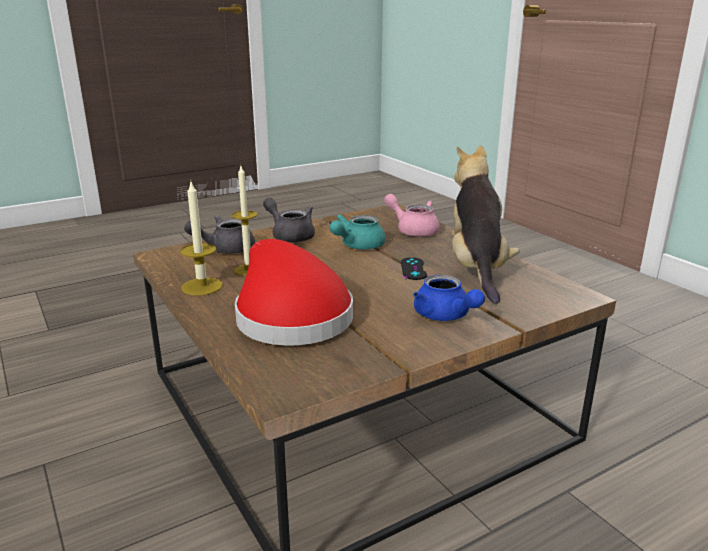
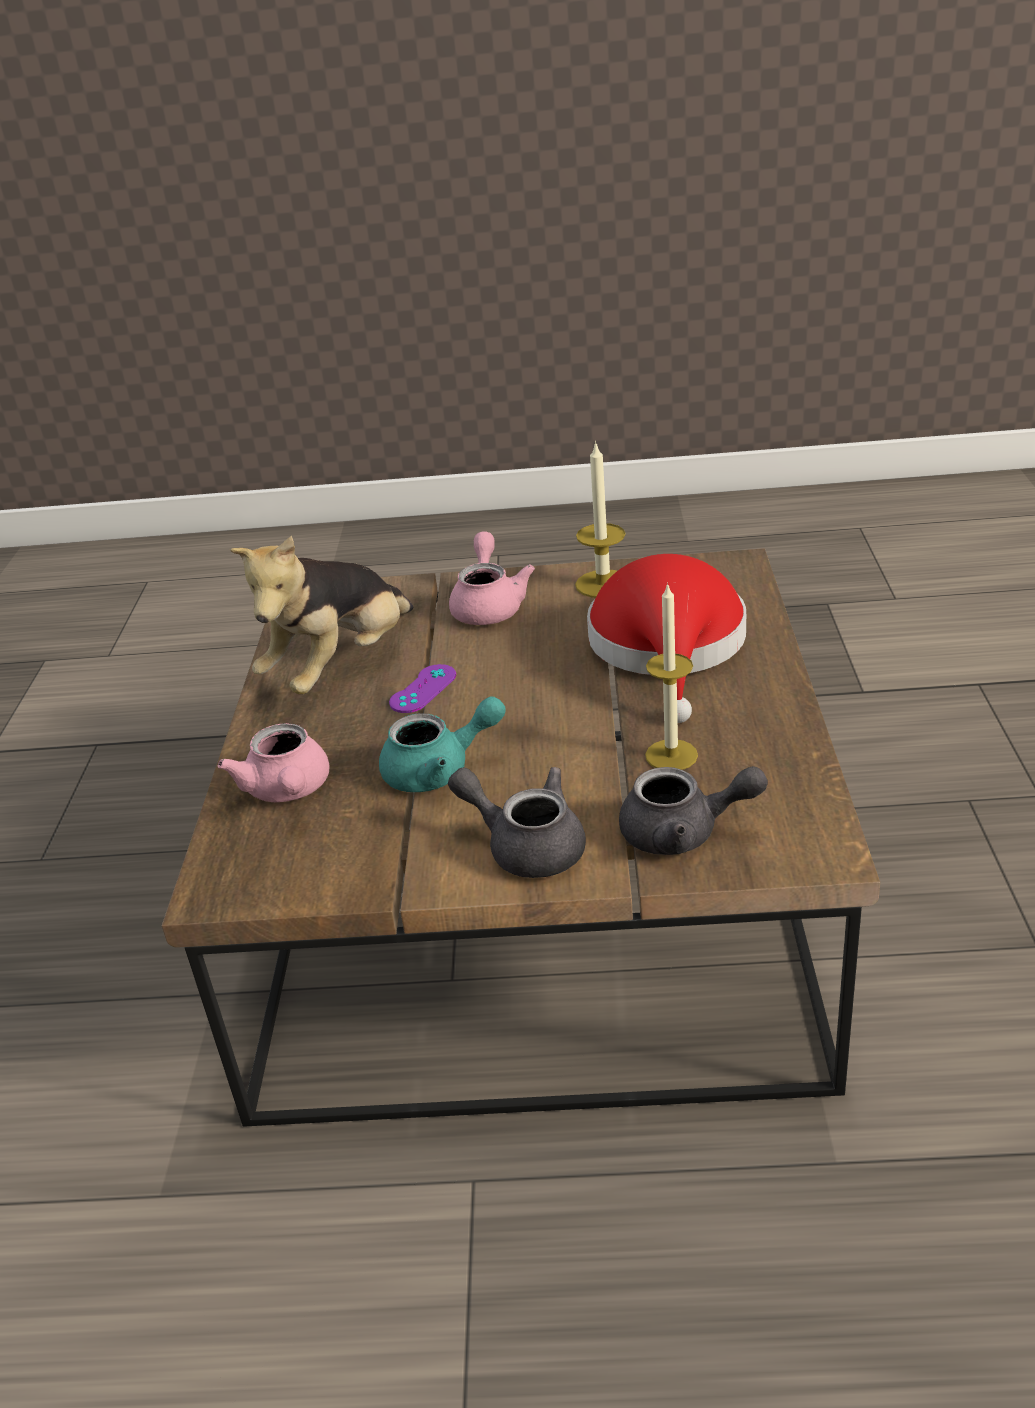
camera: 145 degrees left, 10 degrees up
(202, 286) = (764, 733): candle -> candle (603, 584)
(290, 235) = (526, 845): grey teapot -> grey teapot turned 135 degrees clockwise
(413, 269) = (423, 689): black game controller -> purple game controller
(445, 316) = (489, 605): blue teapot -> pink teapot

